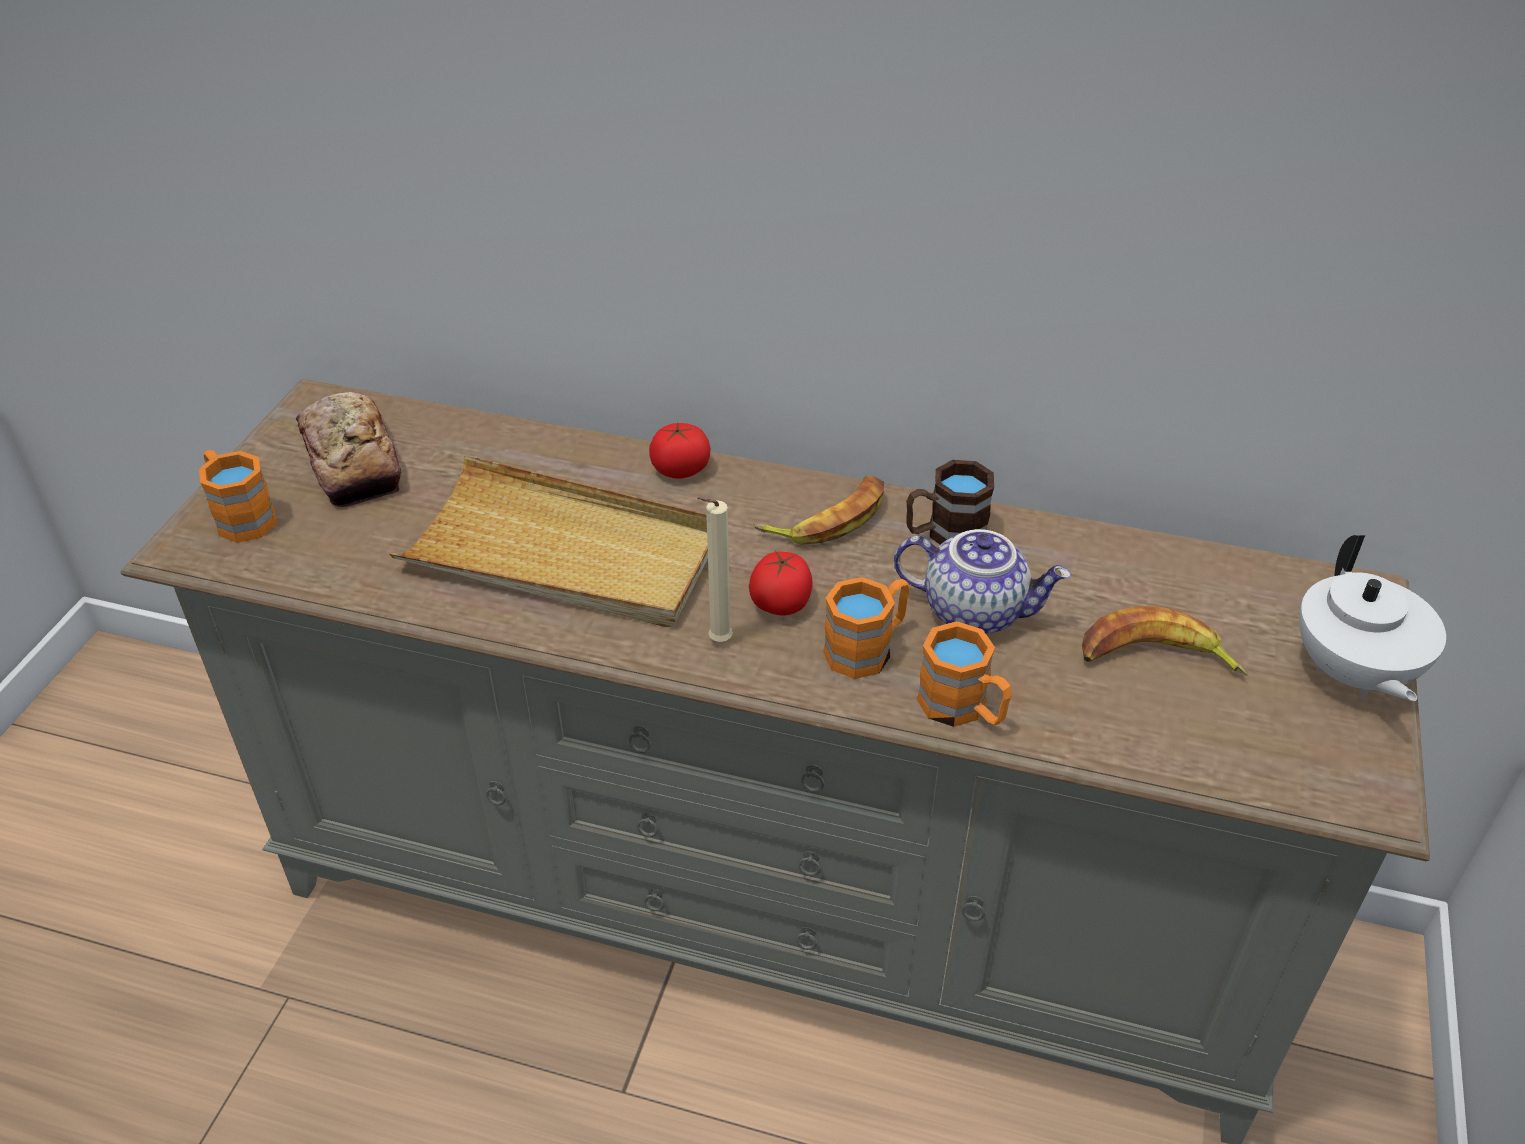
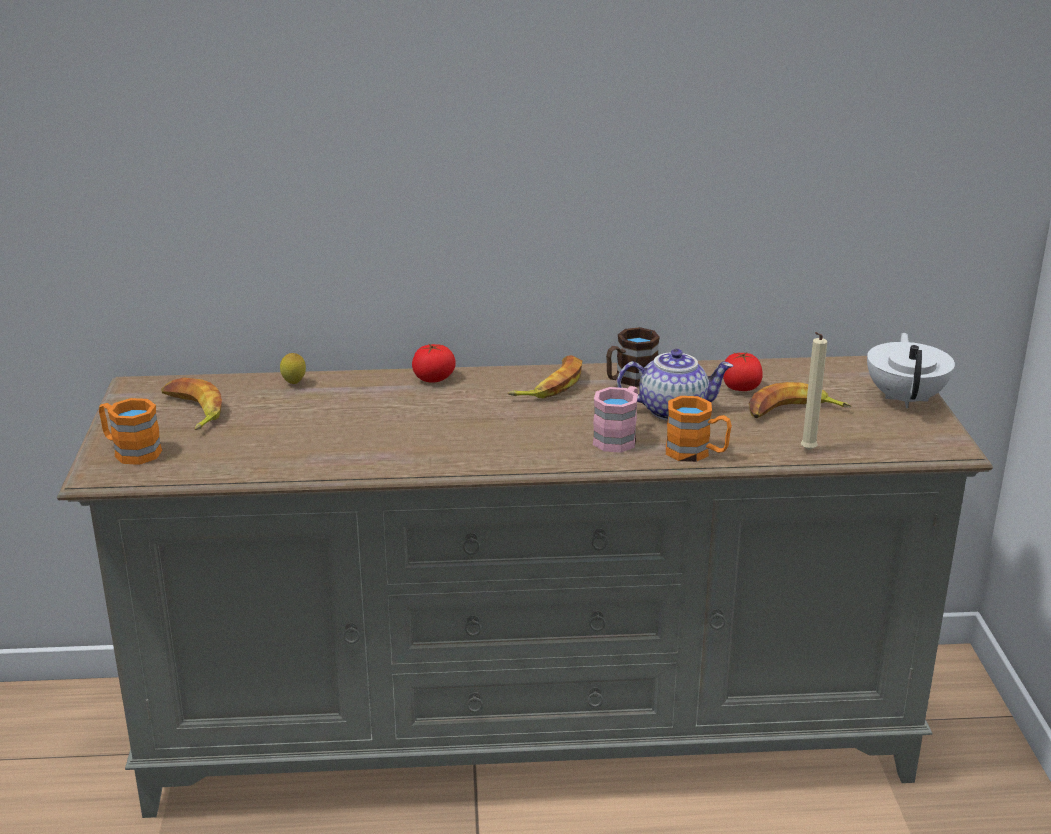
camera: 20 degrees left, 15 degrees down
(351, 461) = (191, 411): bread -> banana
(500, 440) = (294, 384): none -> lemon
(564, 552) = (385, 429): beige tray -> none
(717, 642) = (521, 452): beige candle -> beige candle (806, 451)
(781, 603) = (549, 428): tomato -> tomato (740, 388)
(868, 647) = (619, 437): orange mug -> pink mug
(1351, 672) = (905, 398): white teapot -> white teapot turned 150 degrees counterclockwise

